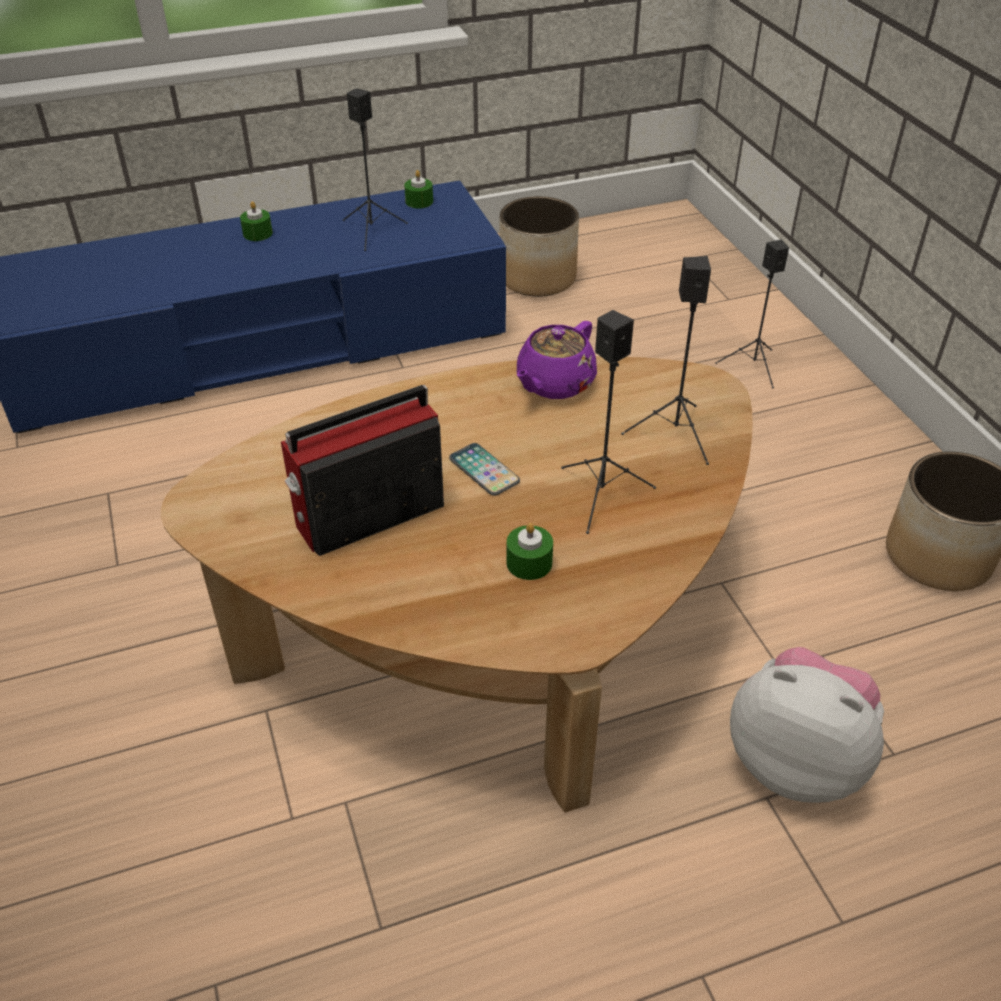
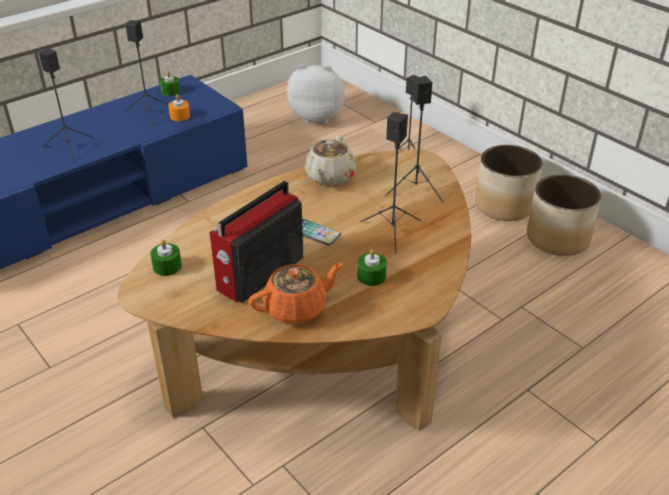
camera: 20 degrees left, 5 degrees down
(244, 261) = (69, 148): none -> black speaker
(257, 233) = (69, 129): green candle -> green candle (167, 266)
(392, 585) = (297, 308): none -> orange teapot
(412, 241) = (180, 116): none -> orange candle
(538, 279) = (251, 131): planter -> planter (504, 206)
(554, 383) = (330, 177): purple teapot -> beige teapot
(796, 760) = (533, 365): plush toy -> plush toy (317, 117)

